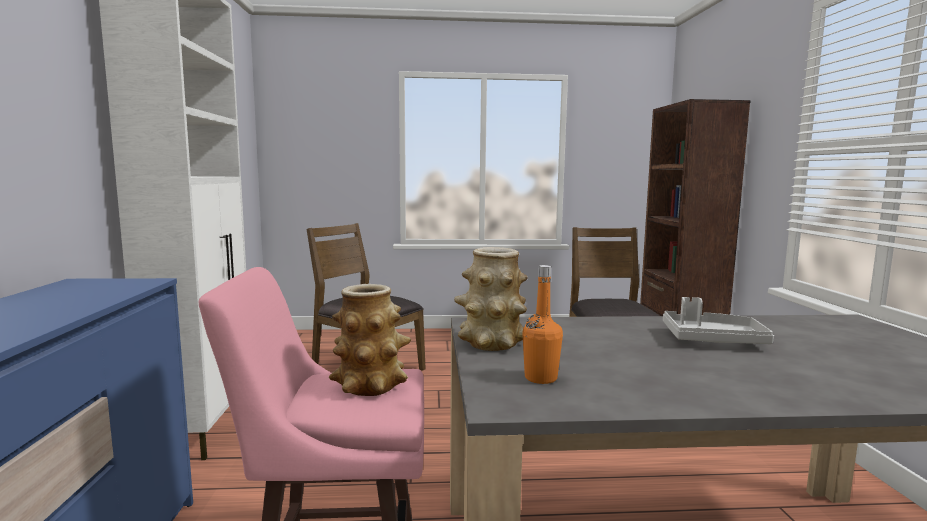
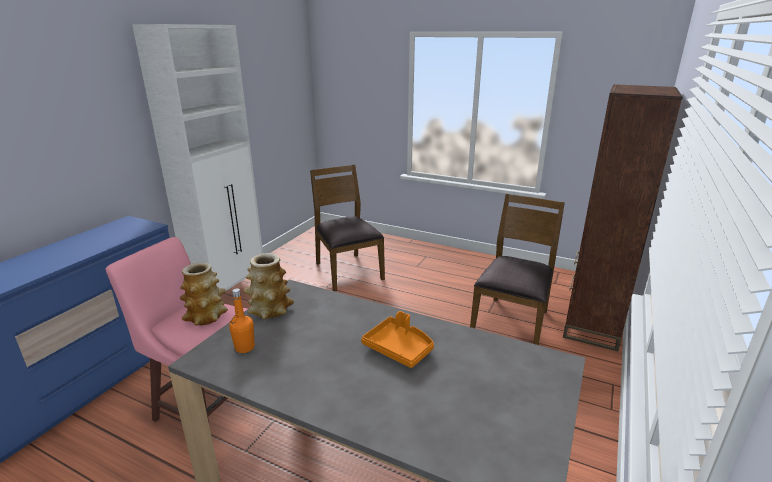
camera: 30 degrees right, 15 degrees up
(712, 340) = (399, 348): grey tray -> orange tray

